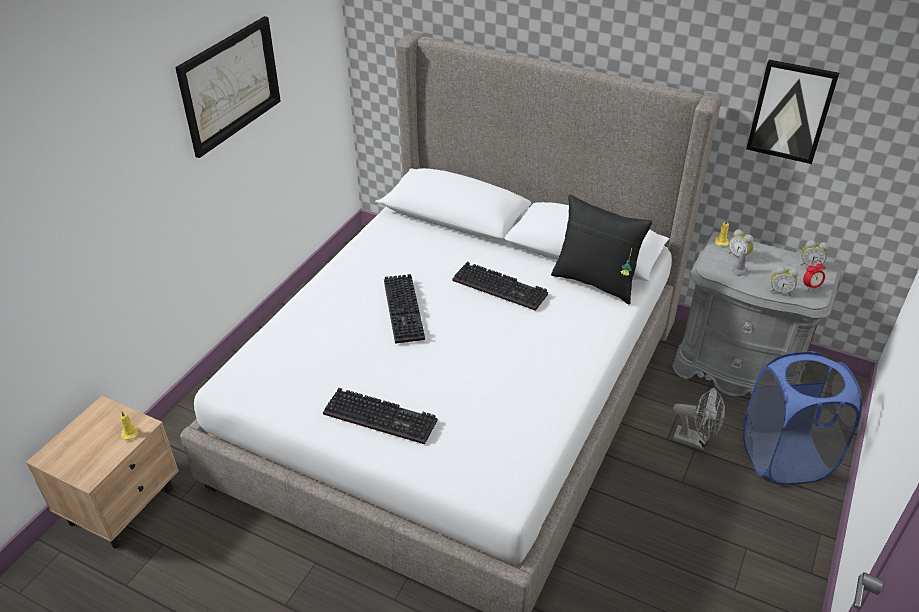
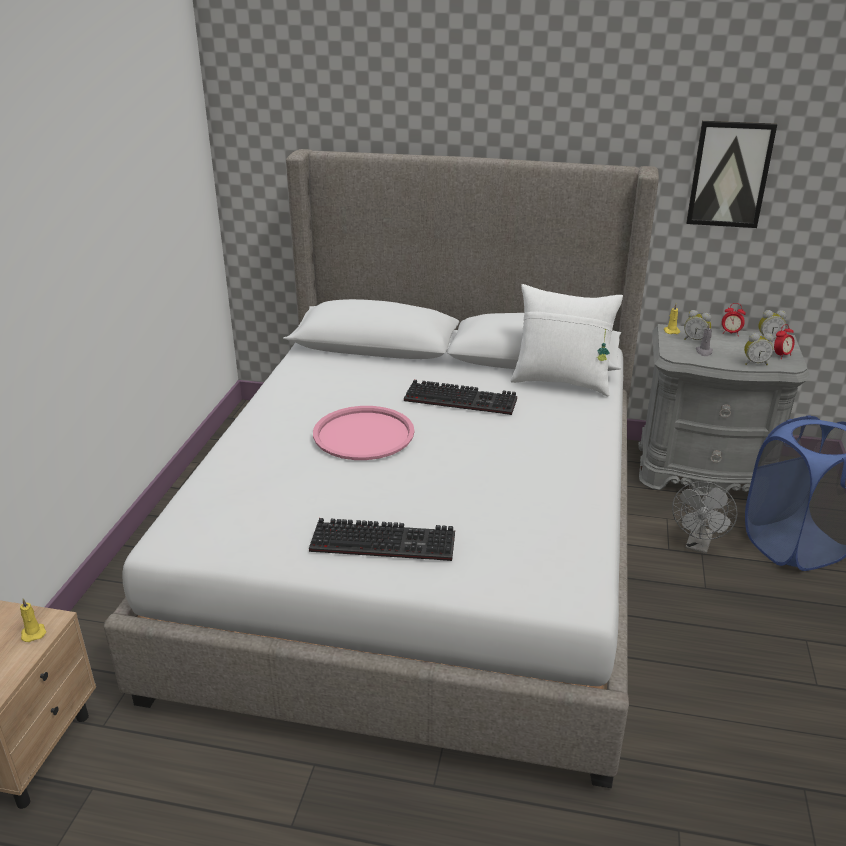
camera: 15 degrees left, 10 degrees down
(230, 85) = (106, 198): picture -> none
(406, 310) = (363, 434): keyboard -> pink tray
(594, 283) = (561, 383): black pillow -> white pillow
(695, 441) = (698, 545): grey fan -> grey fan turned 105 degrees clockwise
(777, 253) = (730, 333): none -> alarm clock

